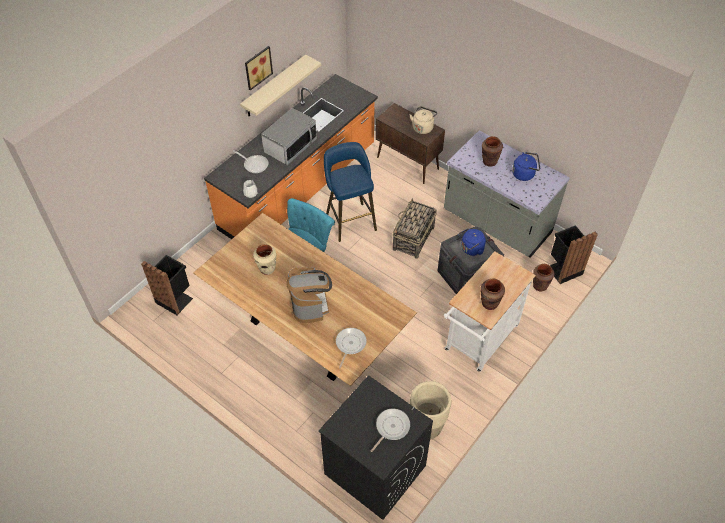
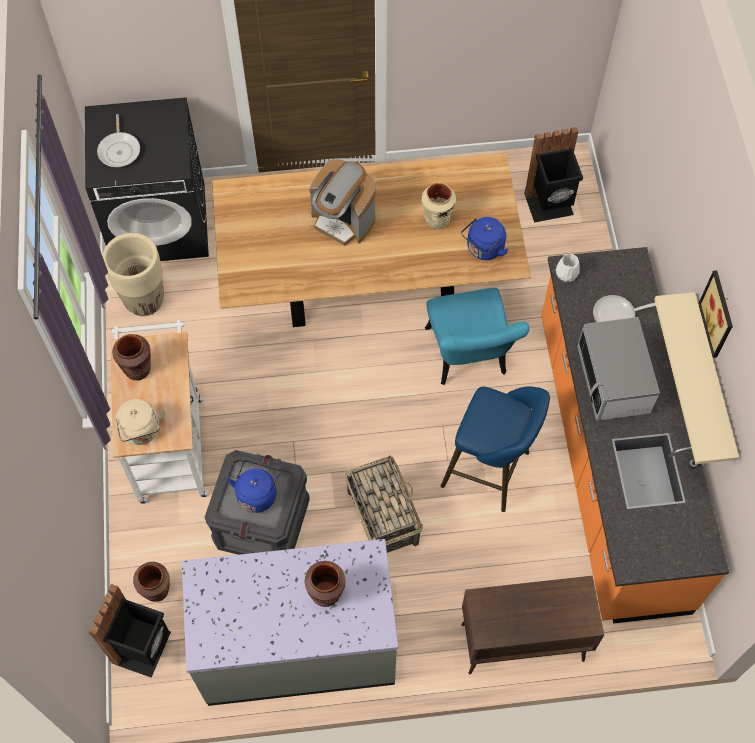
camera: 135 degrees right, 10 degrees up
(350, 344) = (255, 216): frying pan -> none
(423, 127) = (509, 622): beige kettle -> beige kettle (142, 432)
(524, 174) = (256, 615): blue kettle -> blue kettle (483, 249)

